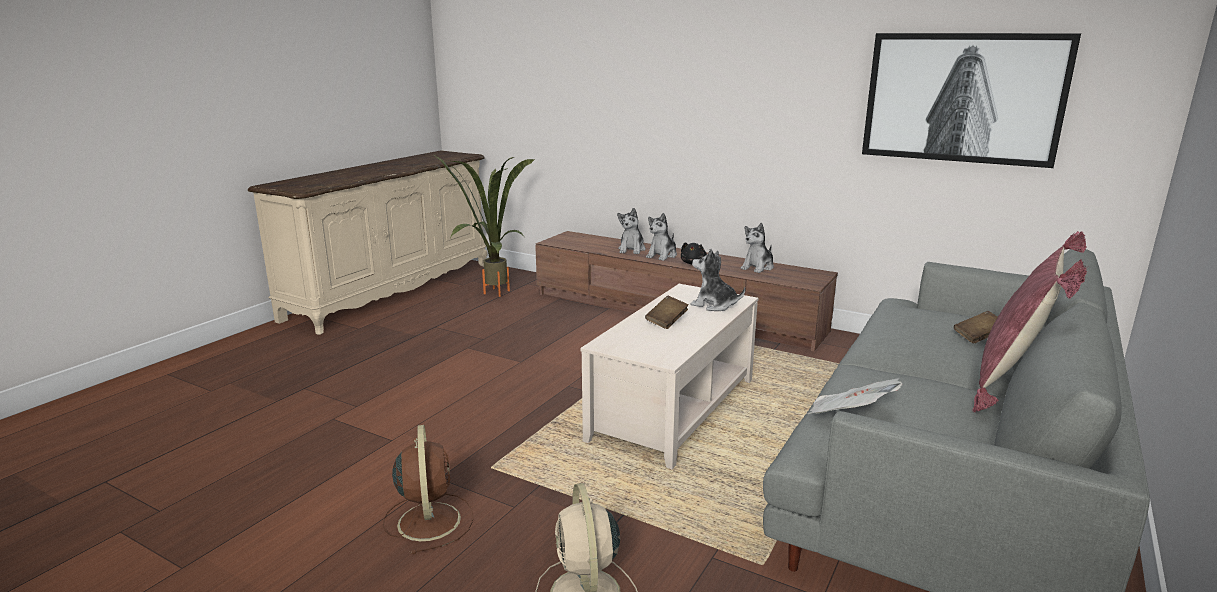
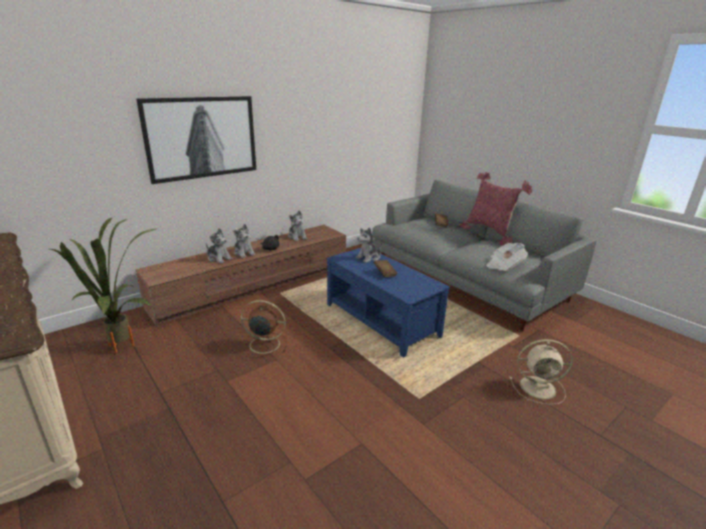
camera: 70 degrees left, 5 degrees up
(429, 520) = (470, 434): brown fan -> brown fan (263, 344)
(674, 410) = (381, 320): beige coffee table -> blue coffee table
(962, 98) = (361, 123): picture -> picture (202, 137)

